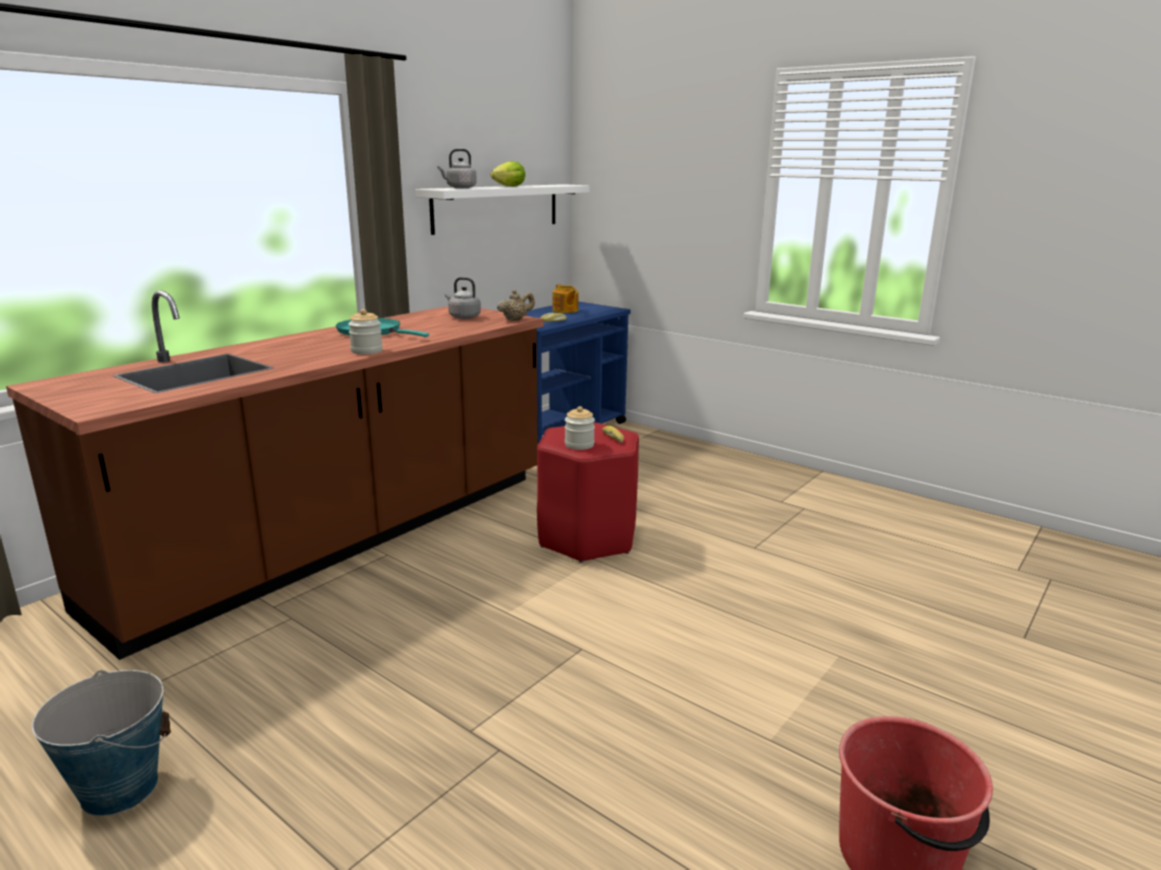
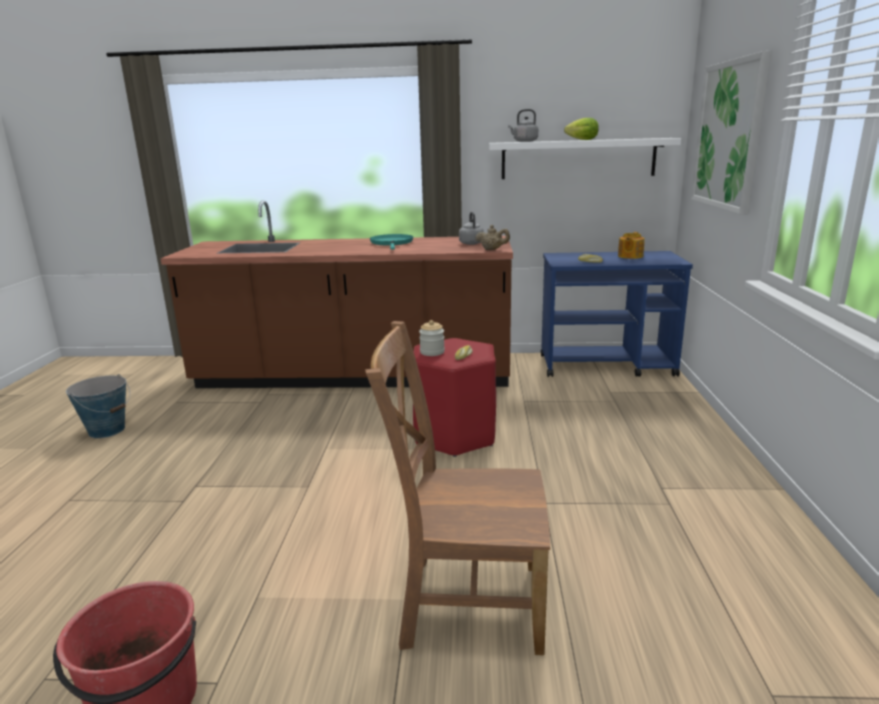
camera: 55 degrees right, 0 degrees up
(366, 351) = (346, 252): jar -> none
(667, 185) = (729, 135): none -> picture
(863, 631) = (465, 602): none -> brown chair

